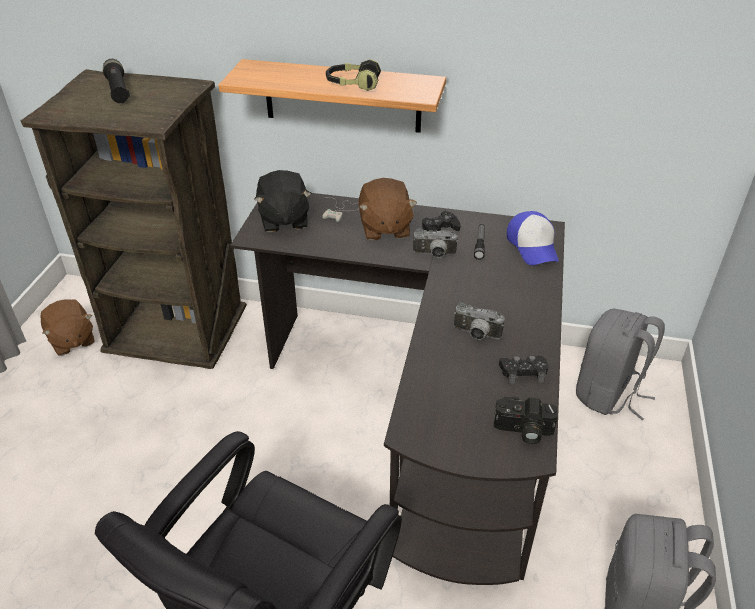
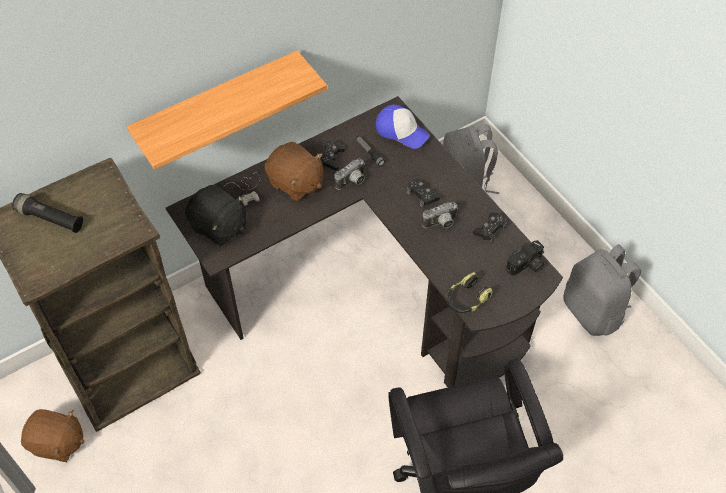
camera: 45 degrees left, 15 degrees up
(353, 85) = (249, 100): headphones -> headphones (467, 299)
(488, 302) = (422, 195): none -> black game controller

